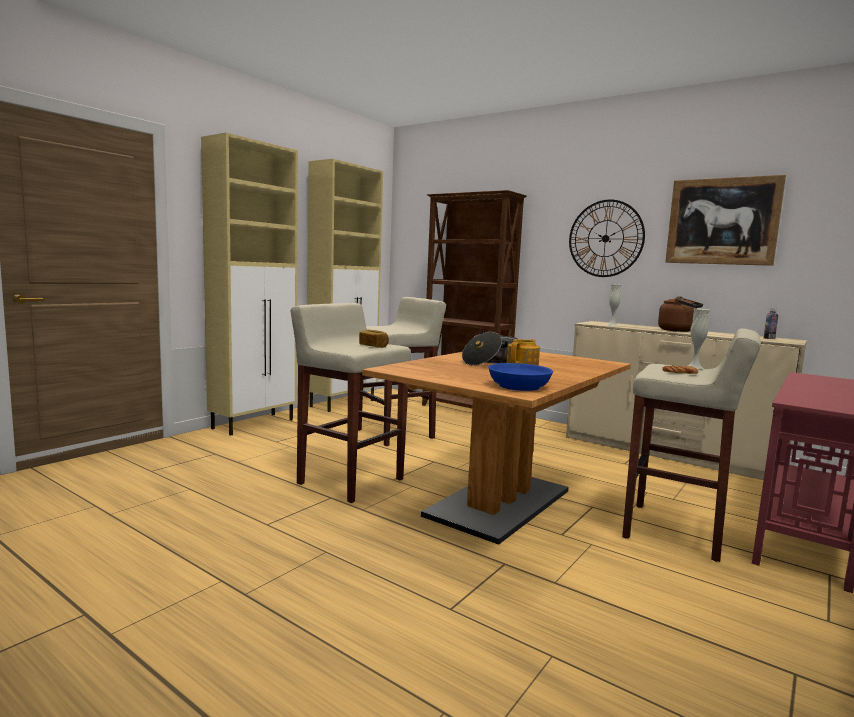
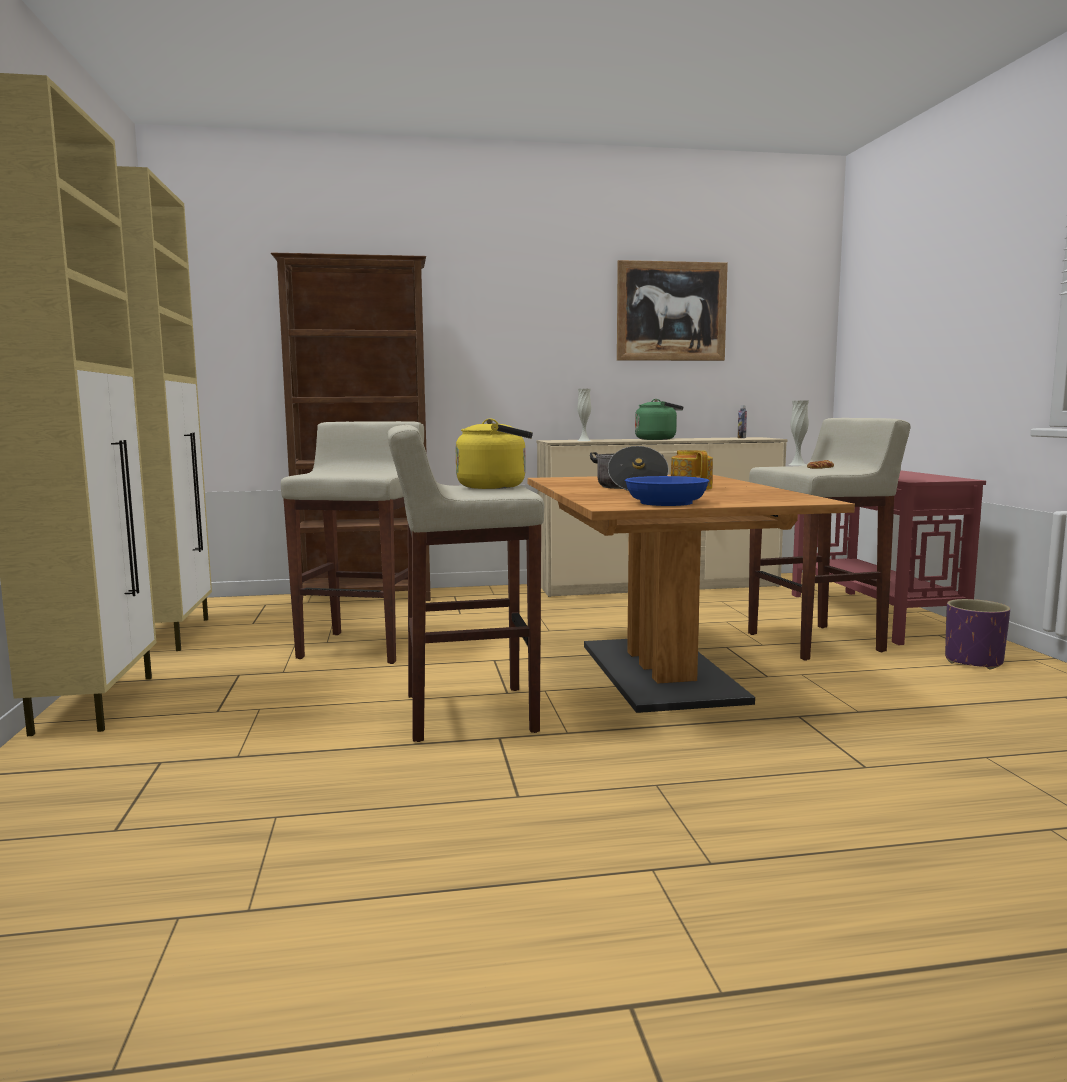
camera: 45 degrees left, 0 degrees up
(374, 346) = (496, 487): bread -> yellow kettle
(519, 386) = (782, 497): blue bowl -> blue bowl (666, 503)
(605, 238) = (541, 330): wall clock -> none
(679, 330) = (658, 439): brown kettle -> green kettle
(790, 606) = (973, 661): none -> purple planter

